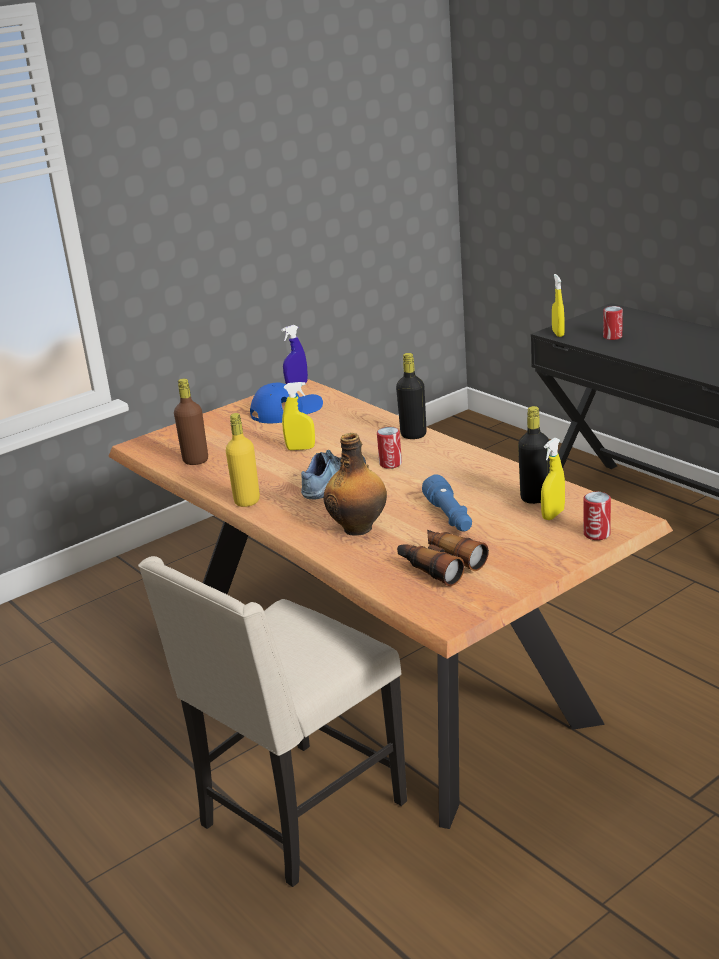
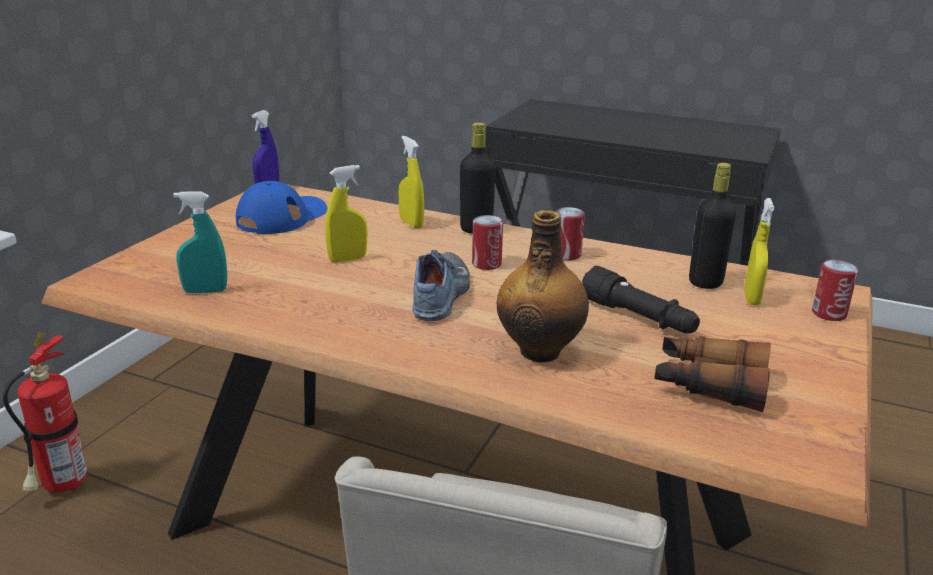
camera: 30 degrees left, 0 degrees up
(136, 590) = (61, 488): none -> fire extinguisher
(195, 460) = (205, 291): brown bottle -> turquoise spray bottle
(247, 501) = (339, 337): yellow bottle -> none
(450, 517) = (639, 318): blue flashlight -> black flashlight
(558, 333) = (514, 124): yellow spray bottle -> yellow spray bottle (411, 223)
(612, 337) = (571, 124): can -> can (566, 255)

